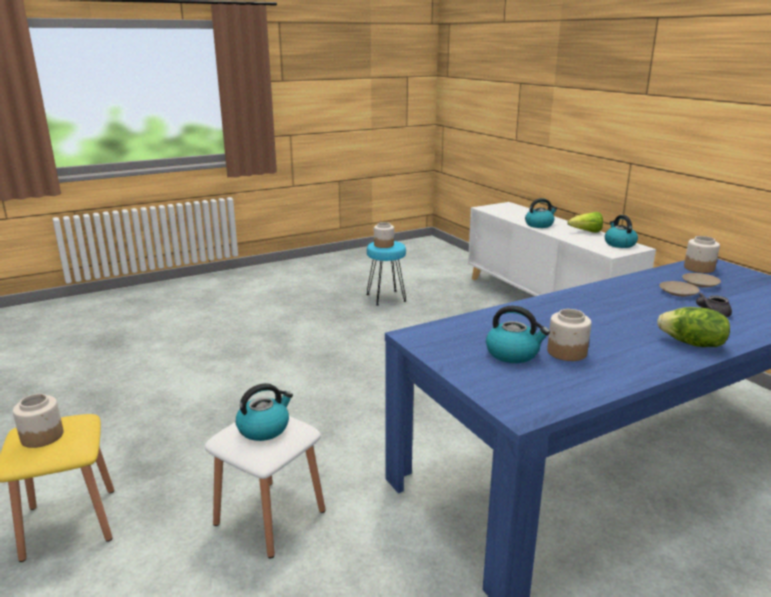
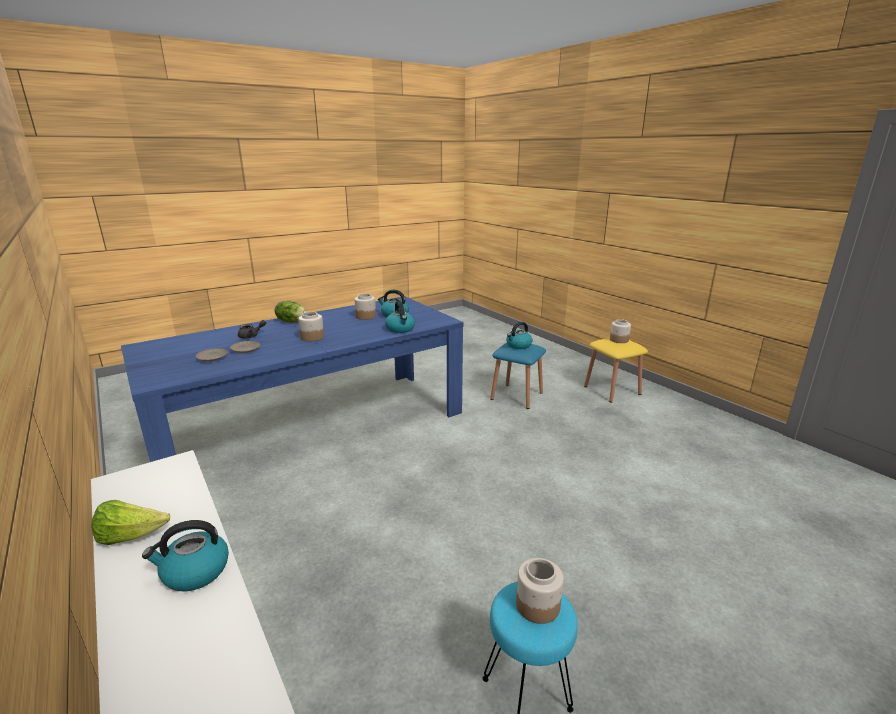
camera: 175 degrees right, 0 degrees up
(270, 517) = (516, 396): white stool -> blue stool
(619, 244) = (129, 490): kettle -> kettle (400, 329)
(699, 268) = (178, 375): jar -> jar (312, 337)

